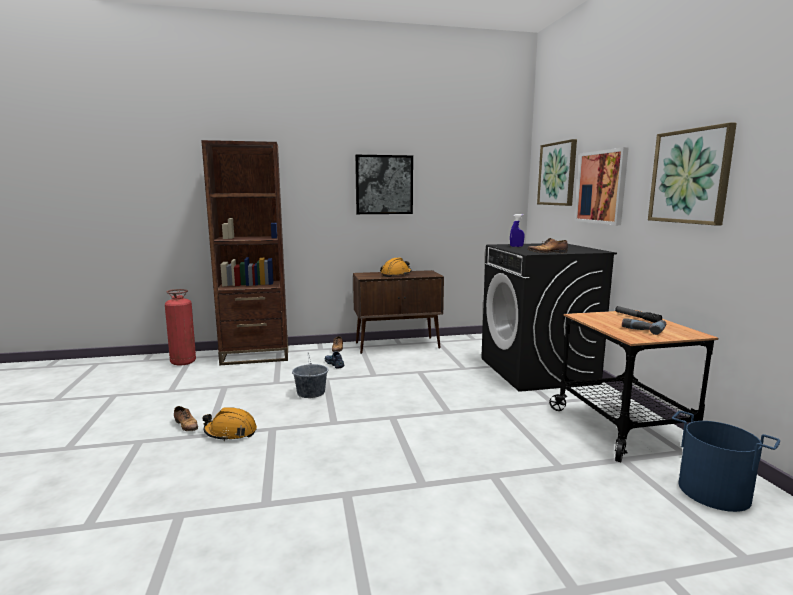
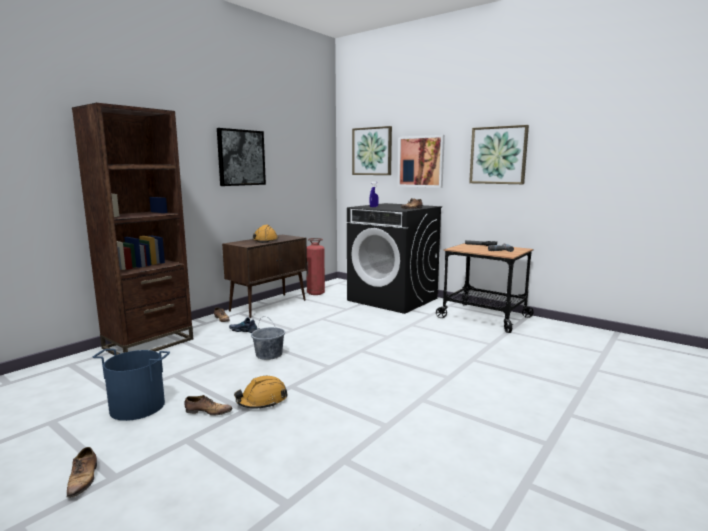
camera: 40 degrees left, 0 degrees up
(56, 442) = (83, 480): none -> shoe
(183, 362) = (71, 370): fire extinguisher -> fire extinguisher (315, 293)
(714, 491) = (557, 332): blue bucket -> blue bucket (138, 406)

